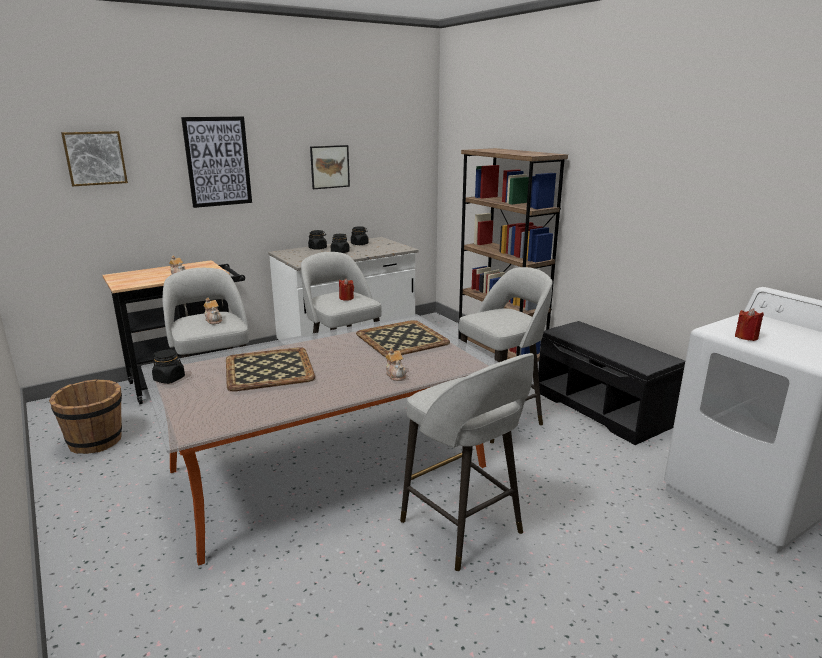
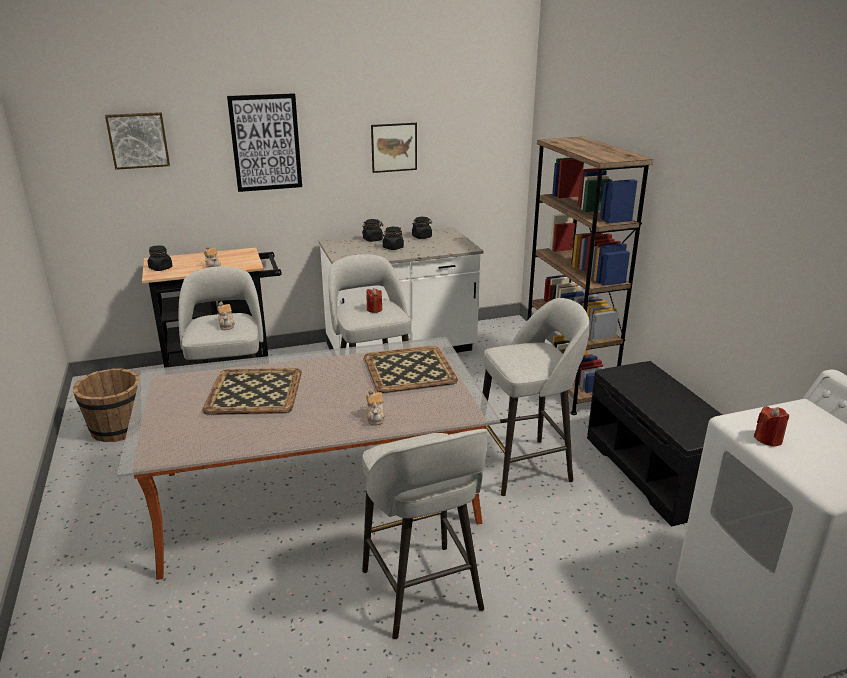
camera: 15 degrees right, 5 degrees up
(169, 379) = (158, 391): black jar -> black jar (161, 268)

